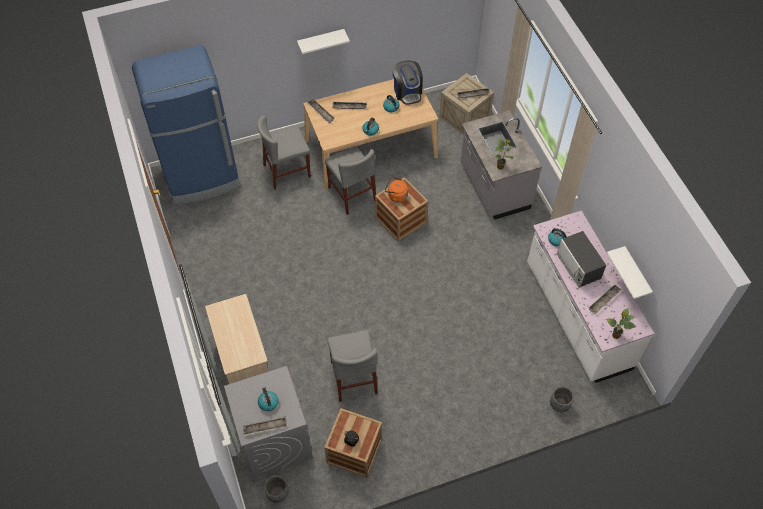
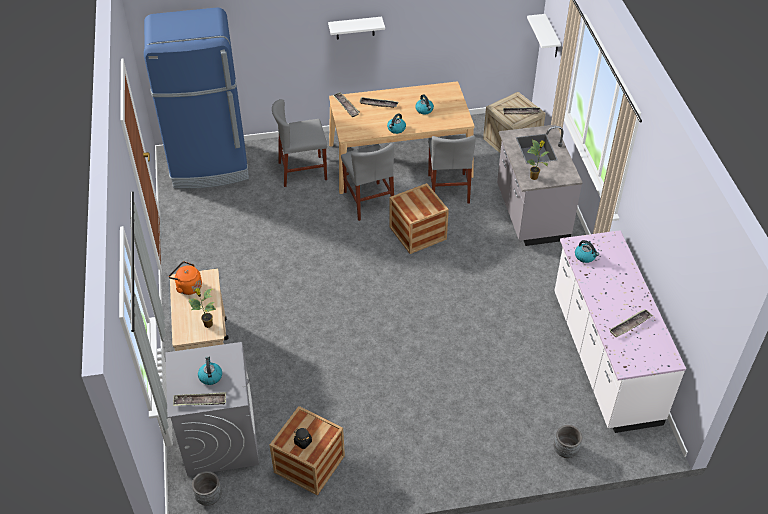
camera: 10 degrees right, 10 degrees down
(353, 377) = (327, 386): grey chair -> grey chair (448, 188)
(396, 196) = (413, 200): orange kettle -> orange kettle (188, 287)
(407, 92) = (446, 97): coffee machine -> none
(578, 267) = (605, 286): microwave -> none
(615, 335) = (637, 364): potted plant -> potted plant (207, 324)
(636, 274) = (671, 297): white shelf -> white shelf (551, 37)

